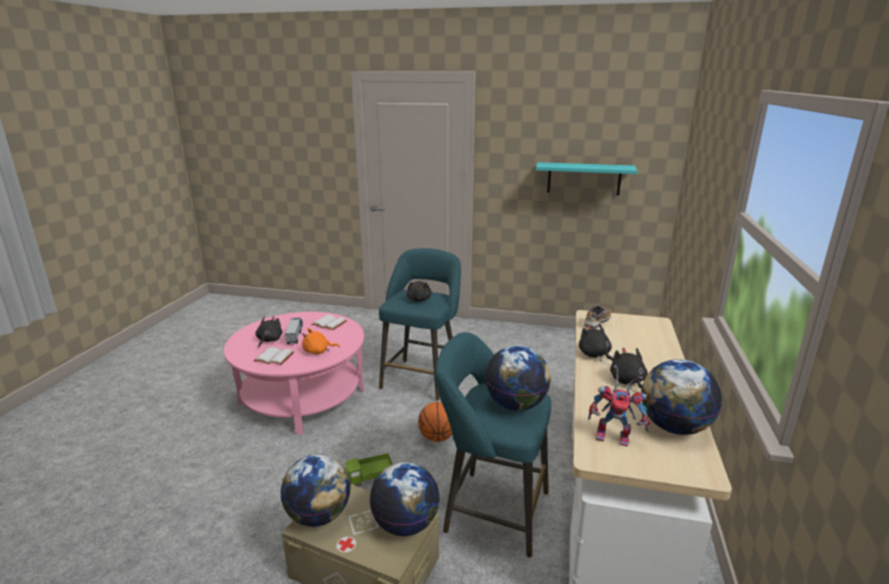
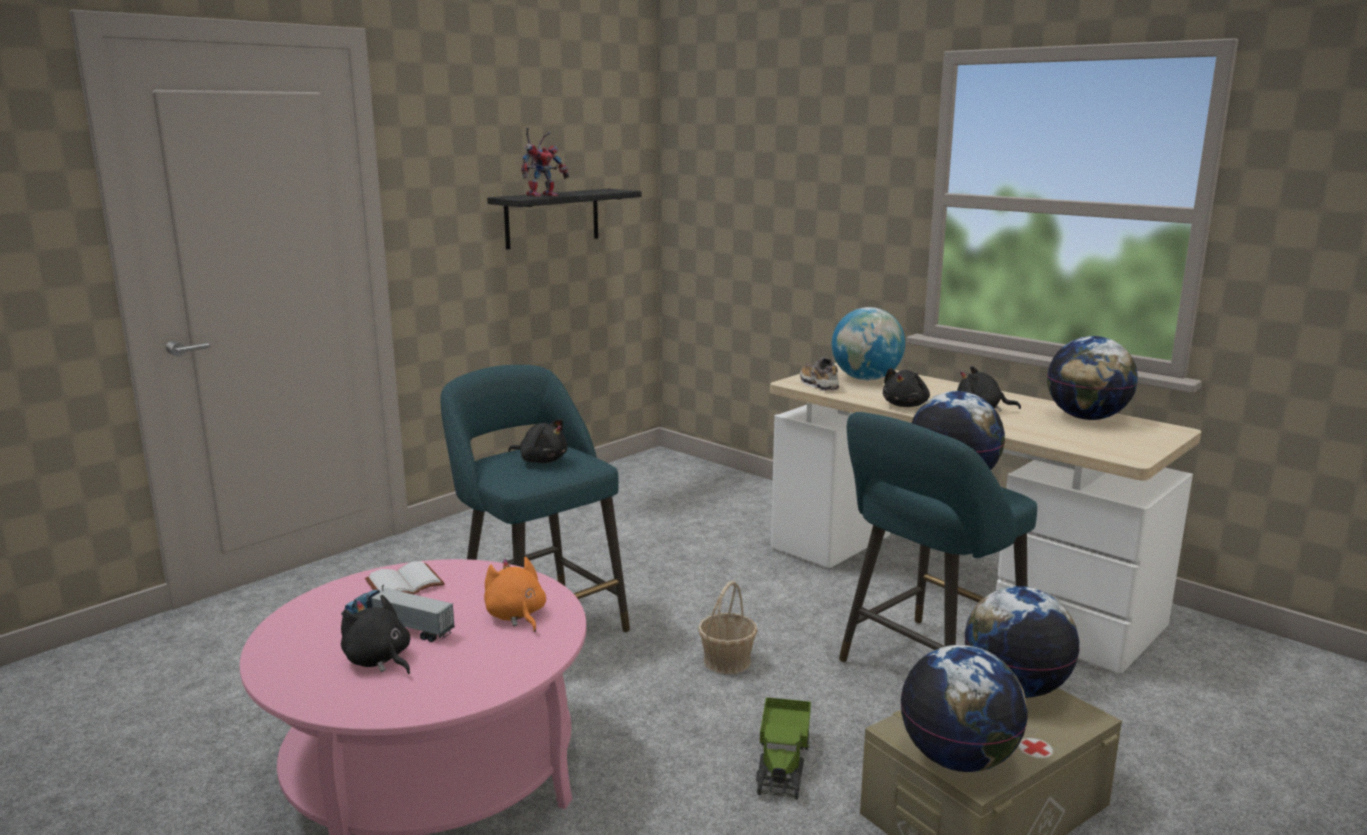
camera: 60 degrees left, 5 degrees down
(273, 358) = (475, 667): white book -> none
(318, 351) = (516, 616): orange plush toy -> orange plush toy turned 135 degrees clockwise
(437, 437) = (727, 661): basketball -> basket
(584, 178) = (552, 218): turquoise shelf -> black shelf
(595, 355) = (906, 405): black plush toy -> black plush toy turned 60 degrees counterclockwise
(615, 436) = (1093, 440): toy robot -> toy robot (543, 196)
(635, 332) = (866, 379): none -> globe

